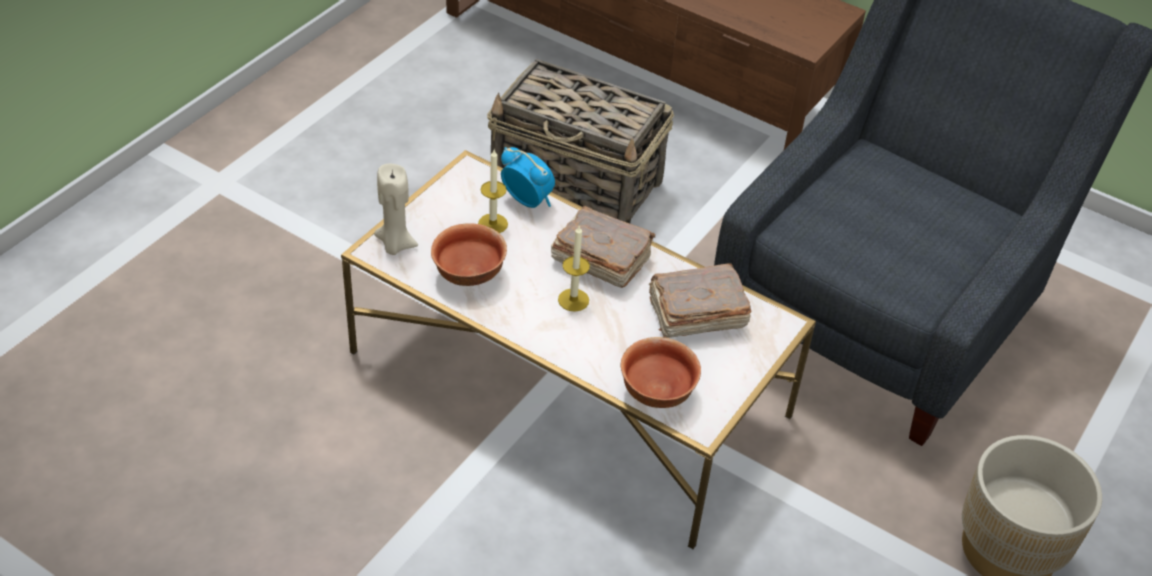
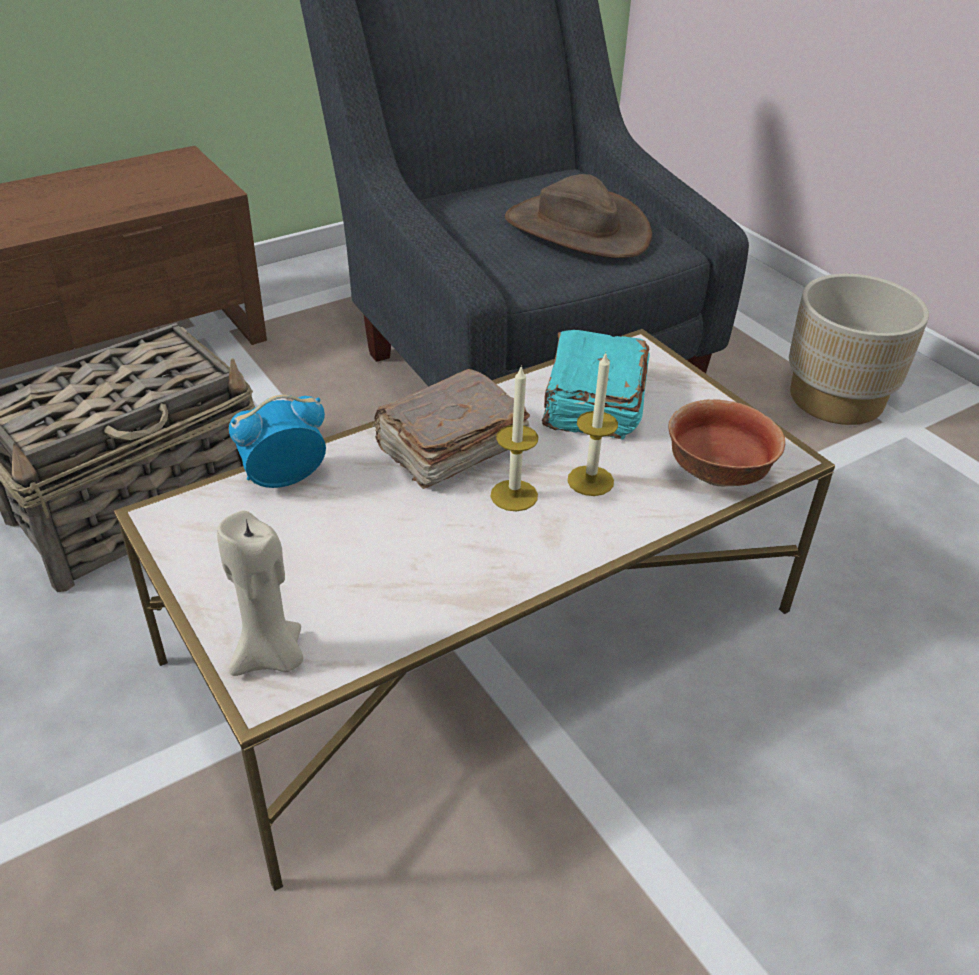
camera: 65 degrees left, 5 degrees down
(469, 275) = (401, 586): bowl -> none
(493, 224) = (305, 528): candle -> candle (590, 480)
(695, 314) = (592, 403): brown book -> turquoise book
(895, 239) = (576, 229): none -> brown hat

